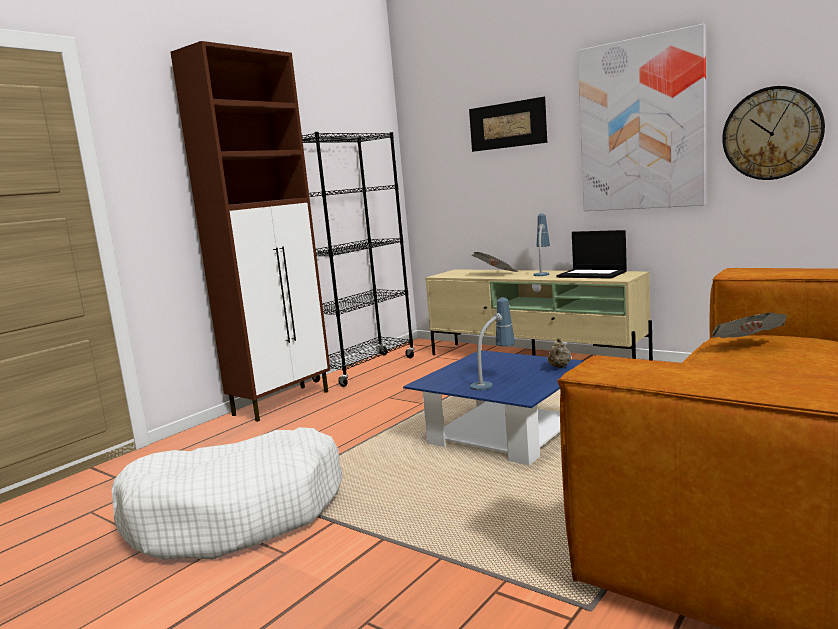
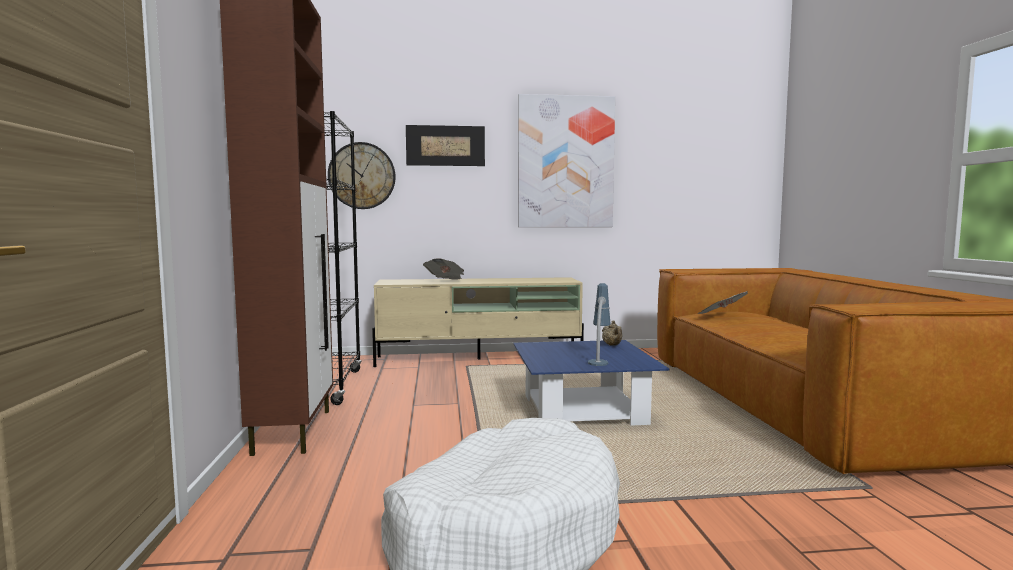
camera: 45 degrees left, 5 degrees down
(542, 273) = (487, 279): table lamp -> none
(592, 274) = (535, 279): laptop -> none
(772, 133) = (653, 180): wall clock -> wall clock (362, 176)

